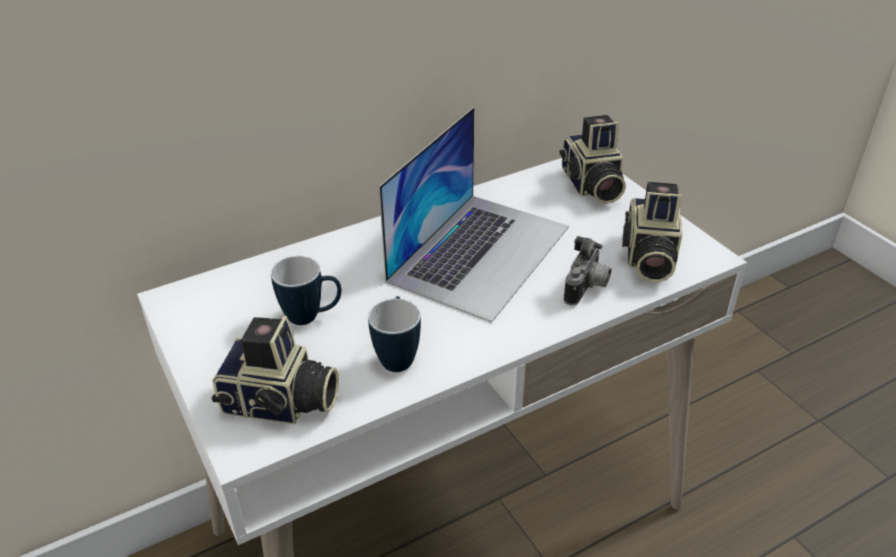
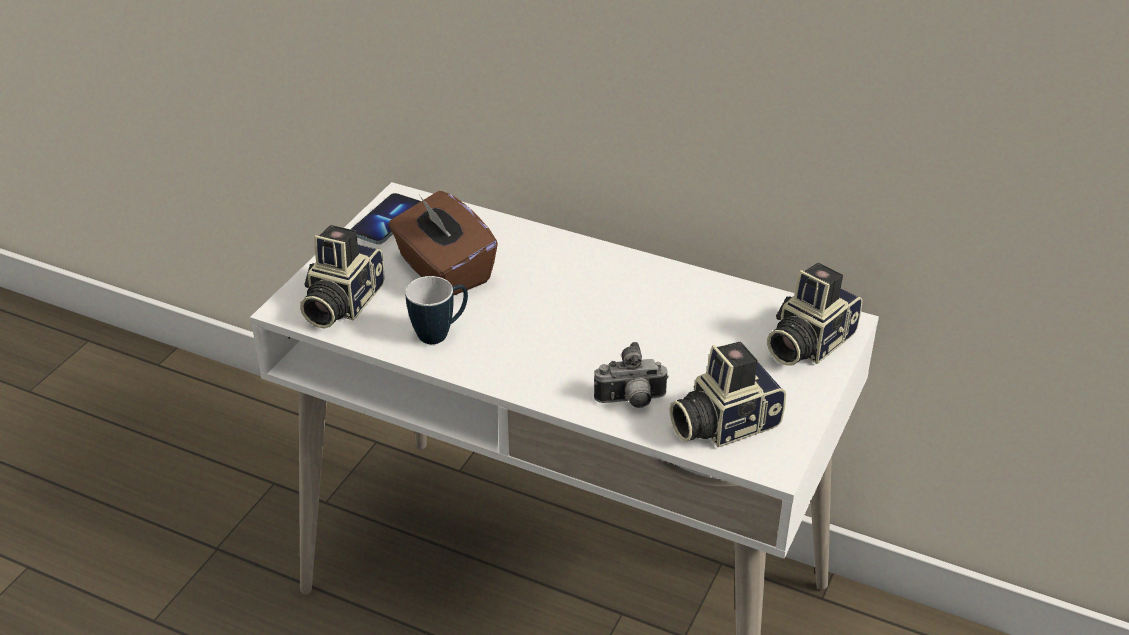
camera: 55 degrees right, 0 degrees up
(194, 320) = (387, 221): none -> phone
(280, 404) = (340, 303): camera -> camera turned 45 degrees clockwise
(312, 317) = (443, 271): mug -> brown tissue box
(480, 253) = (617, 319): laptop -> none

